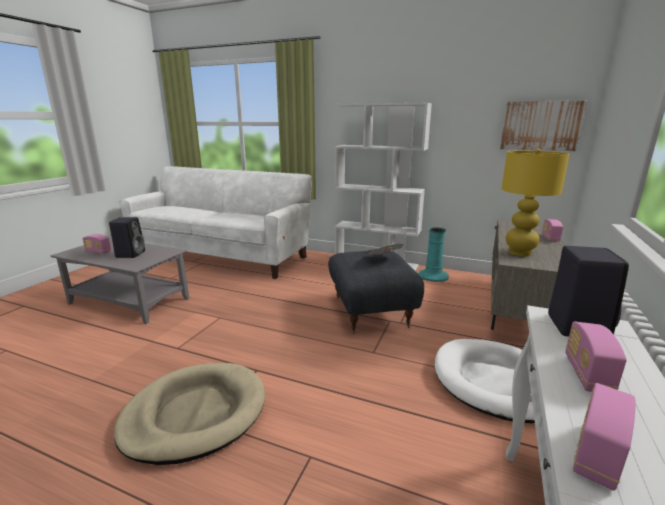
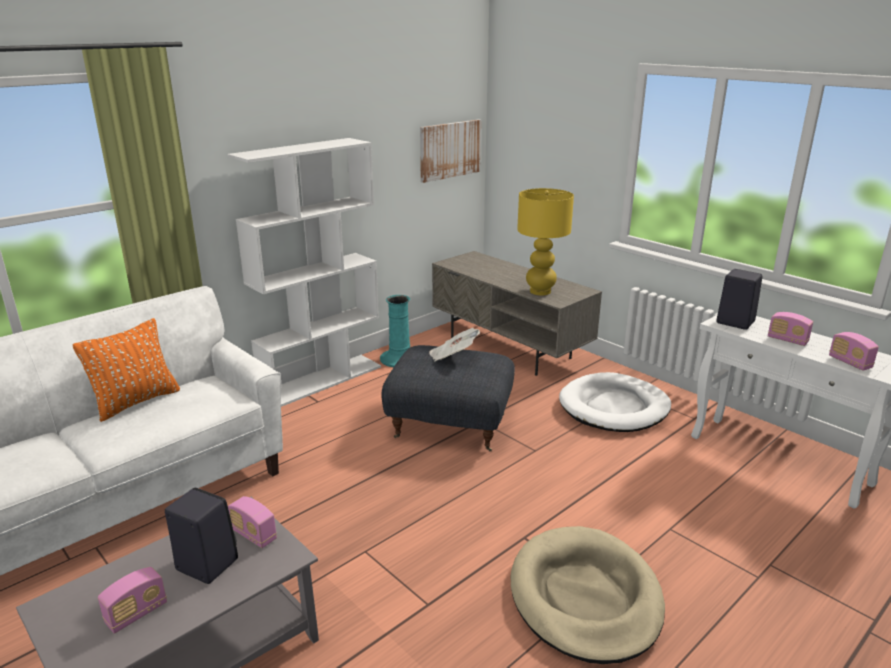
camera: 65 degrees left, 5 degrees up
(245, 213) = (136, 402): none -> orange pillow
(550, 238) = (513, 267): radio -> radio (254, 535)

